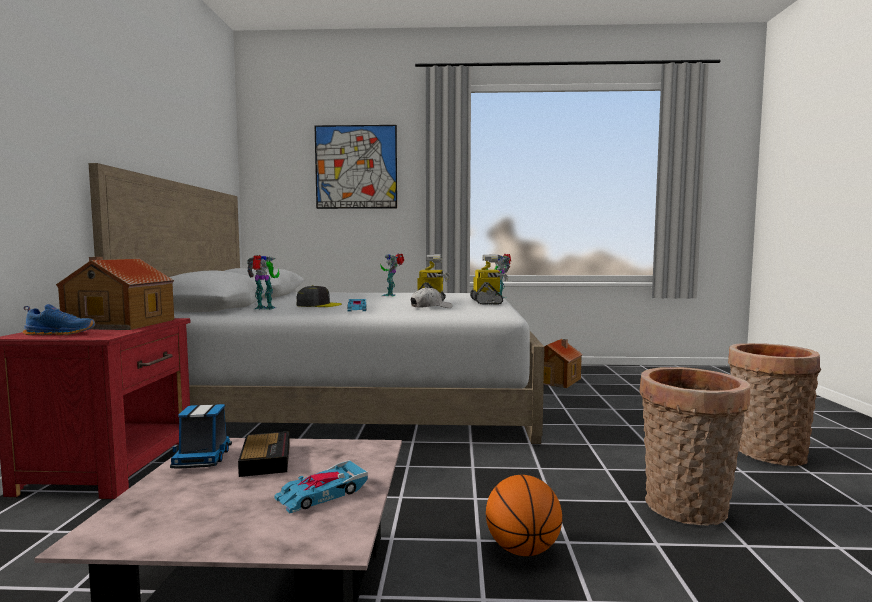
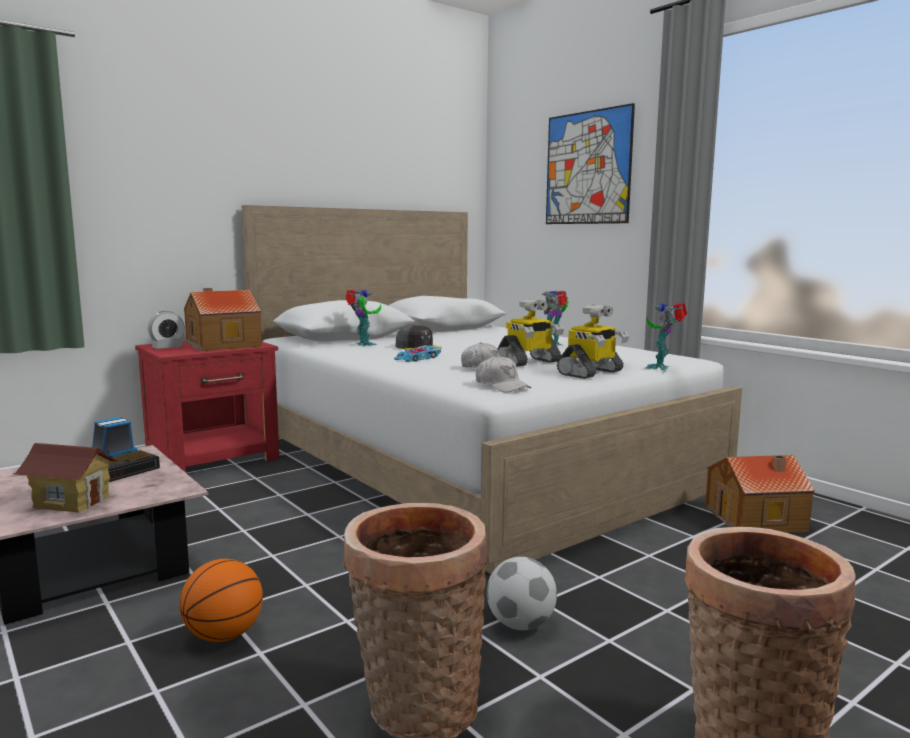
camera: 50 degrees right, 5 degrees up
(61, 334) = (167, 347): blue shoe -> alarm clock
(321, 493) = (72, 502): toy car -> toy house
(487, 312) = (502, 386): none -> white cap
(611, 456) = (521, 624): none -> football

